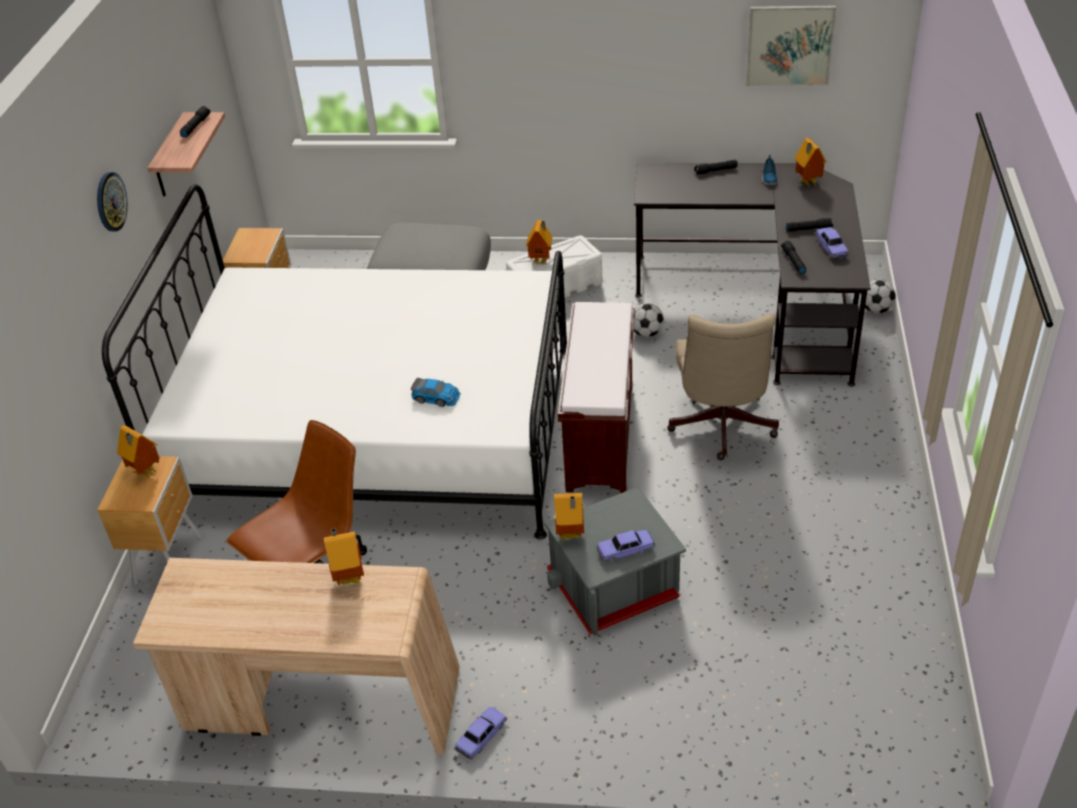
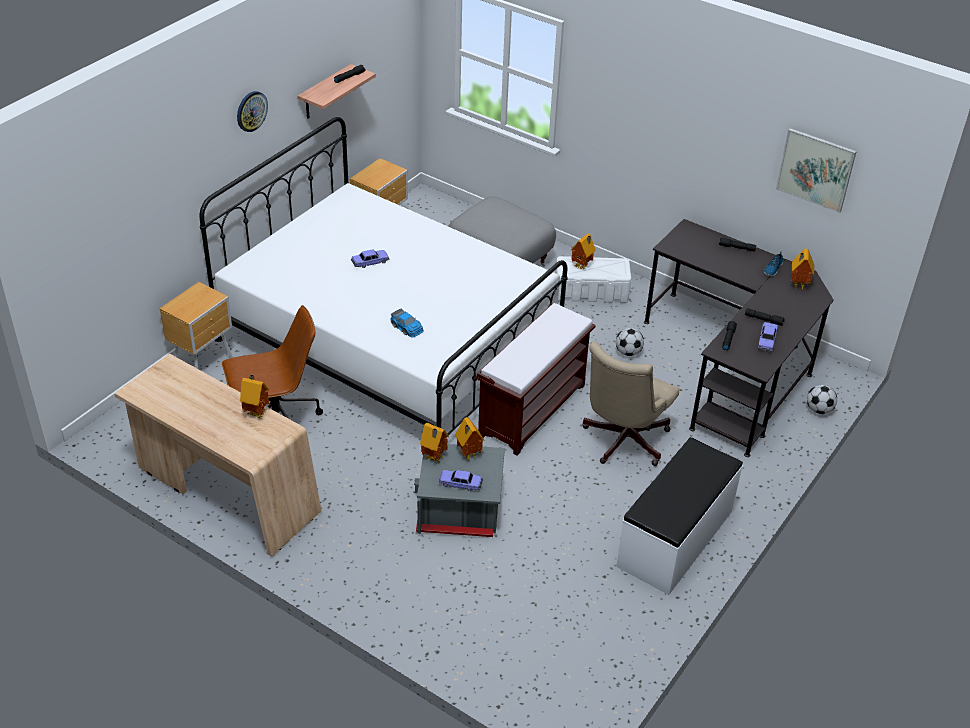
camera: 25 degrees right, 0 degrees up
(145, 473) = (201, 297): toy house -> toy house (468, 455)
(481, 737) = (302, 558): toy car -> toy car (370, 262)
(862, 503) = (676, 539): none -> white bench

